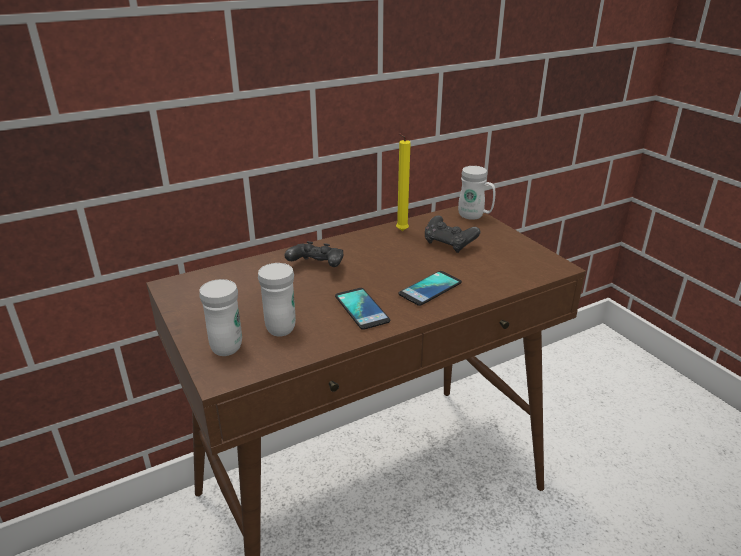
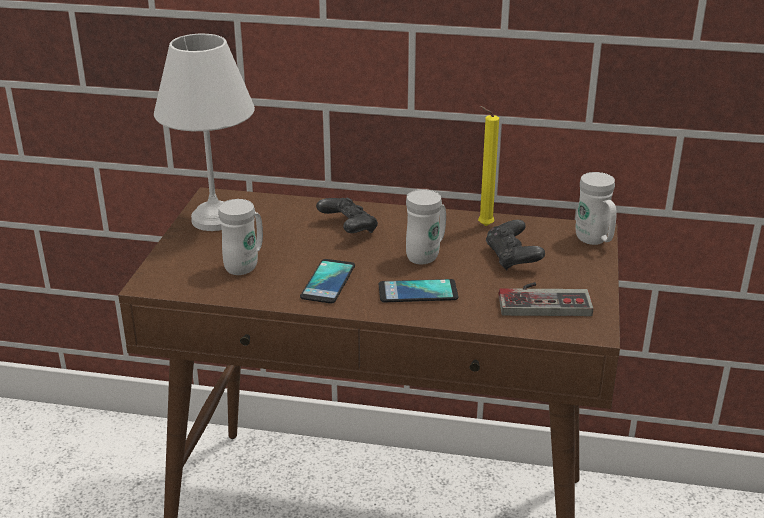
camera: 40 degrees right, 0 degrees up
(200, 303) = (213, 220): none -> white table lamp
(228, 343) = (189, 262): white mug -> white mug (426, 255)
(505, 261) = (543, 299): none -> game controller

